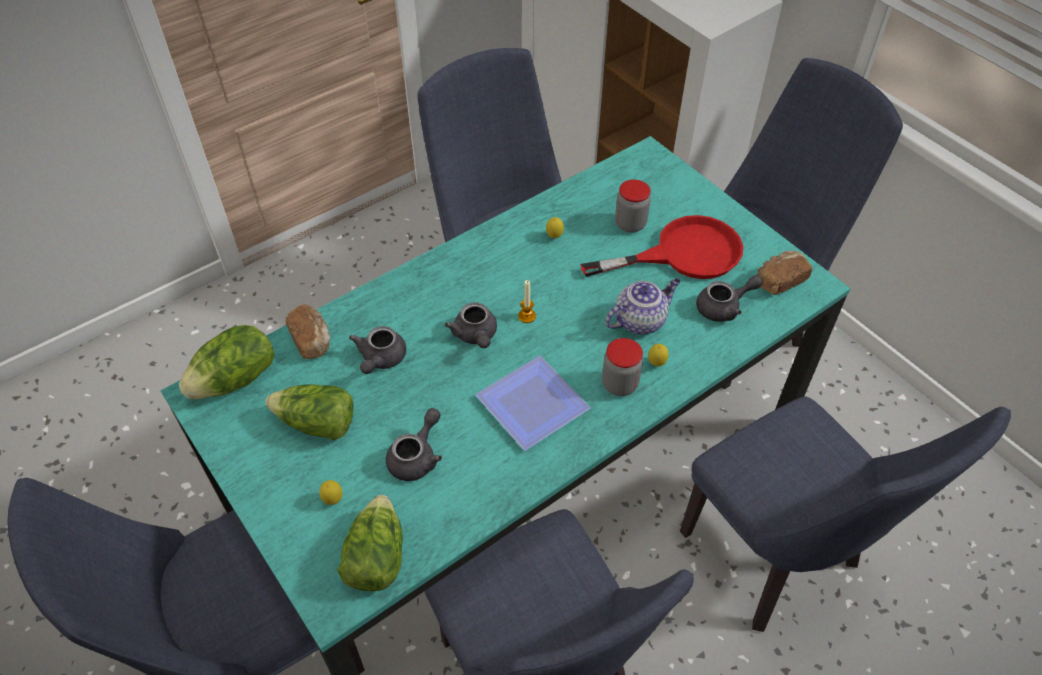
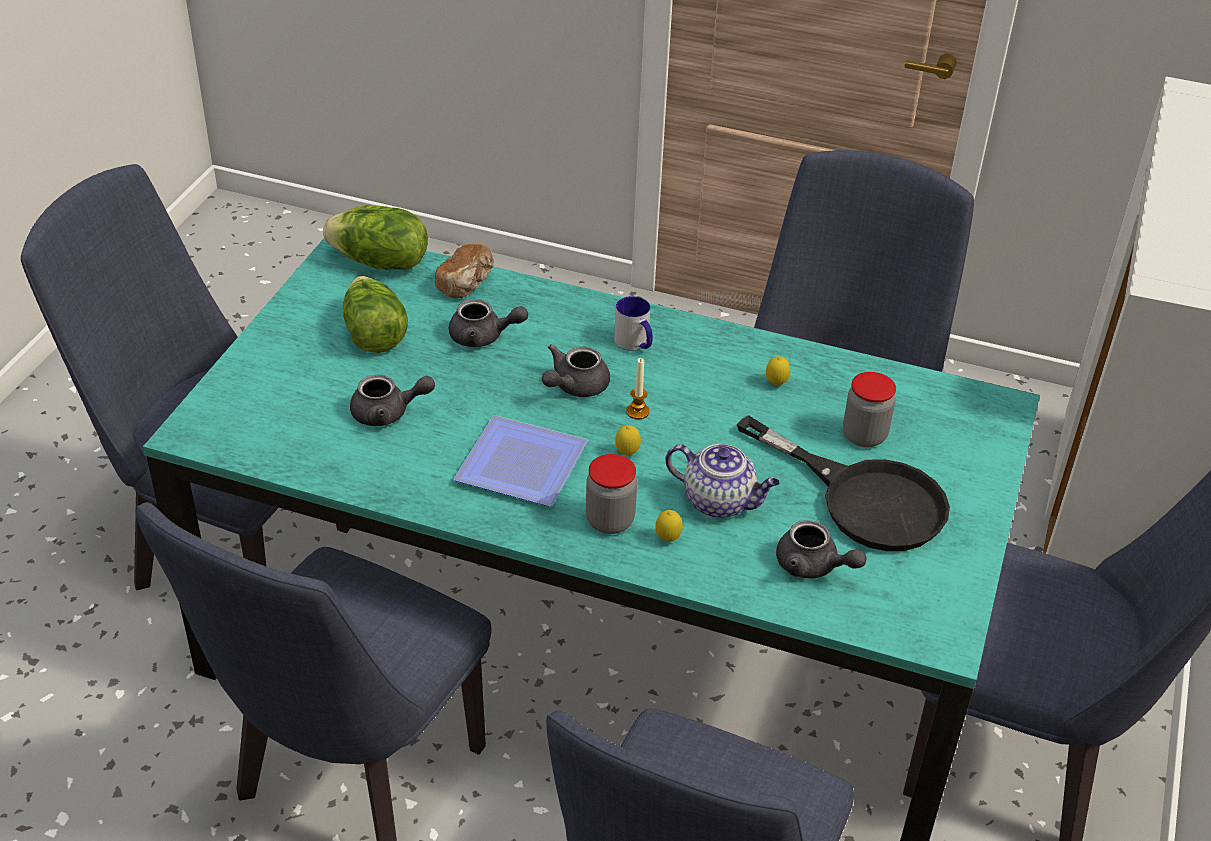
camera: 55 degrees right, 10 degrees down
(333, 500) = (297, 382): lemon -> lemon (627, 454)
(375, 557) = (257, 436): lettuce -> none
(380, 359) = (483, 337): grey teapot -> grey teapot turned 150 degrees counterclockwise
(459, 282) = (635, 344): none -> mug
(683, 254) = (864, 498): red frying pan -> black frying pan
(779, 281) = (913, 603): bread -> none

